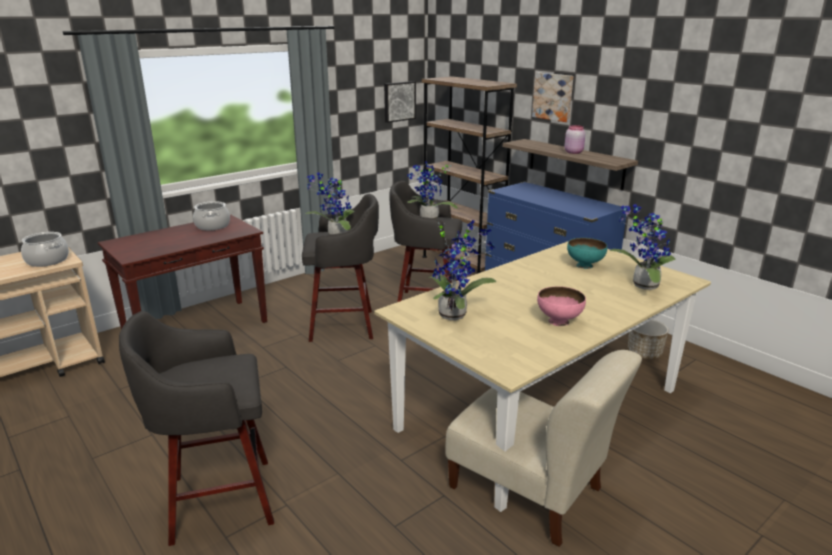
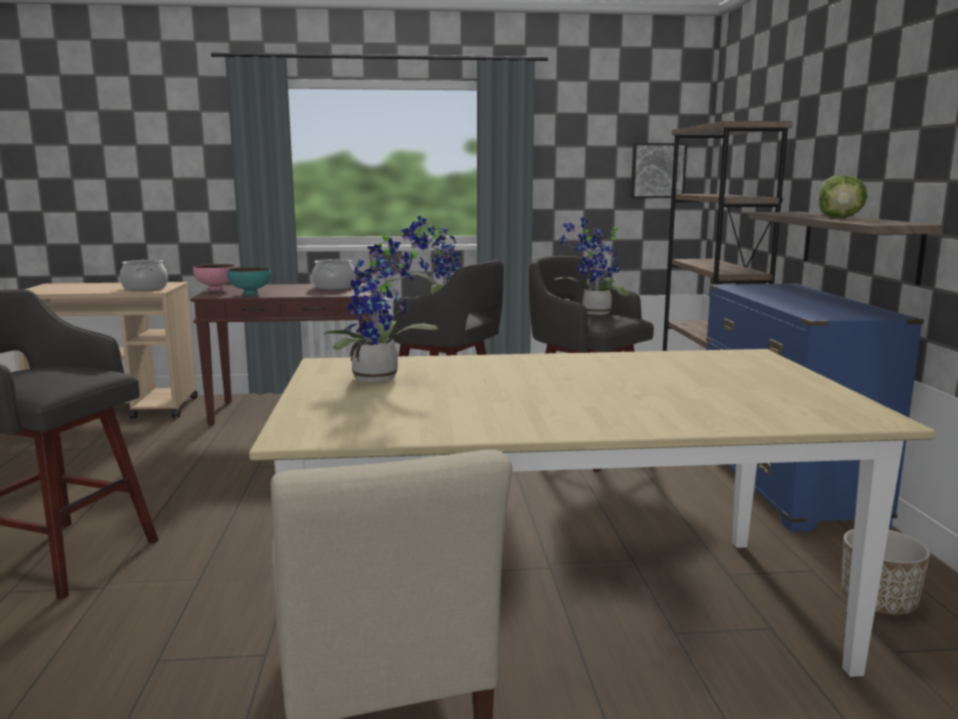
camera: 35 degrees right, 10 degrees down
(553, 96) = (837, 133): picture -> none
(559, 321) = (502, 412): pink bowl -> pink bowl (216, 291)
(573, 152) = (840, 218): pink jar -> lettuce
(584, 266) = (705, 373): turquoise bowl -> turquoise bowl (250, 295)
(641, 285) = (758, 407): potted plant -> none

